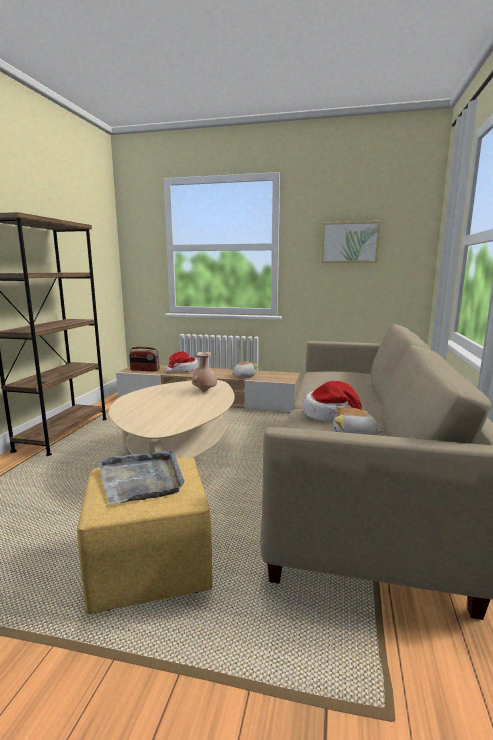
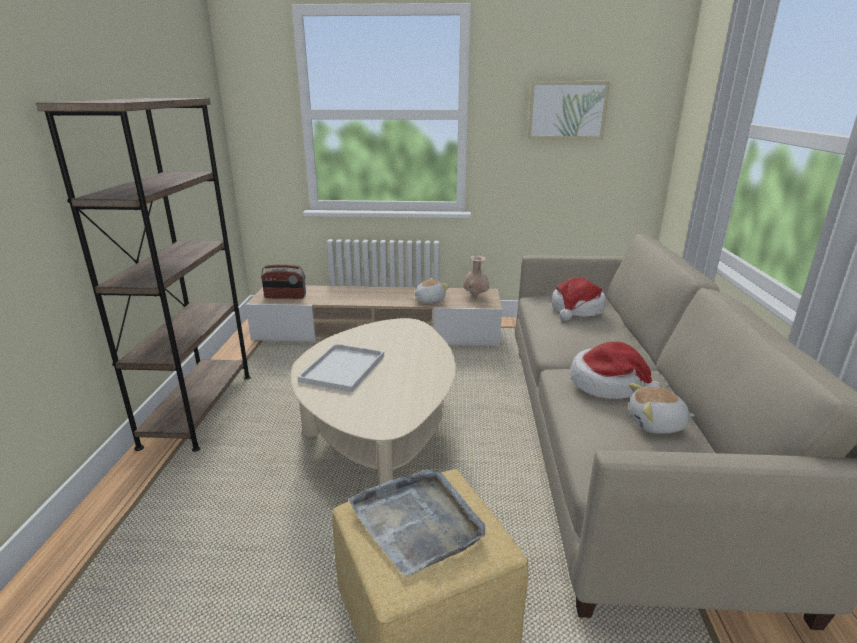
camera: 10 degrees left, 10 degrees up
(150, 401) = (343, 369): none -> white tray
(183, 370) = (340, 294): hat -> hat (576, 310)
(204, 391) = (406, 342): beige vase -> beige vase (475, 295)

